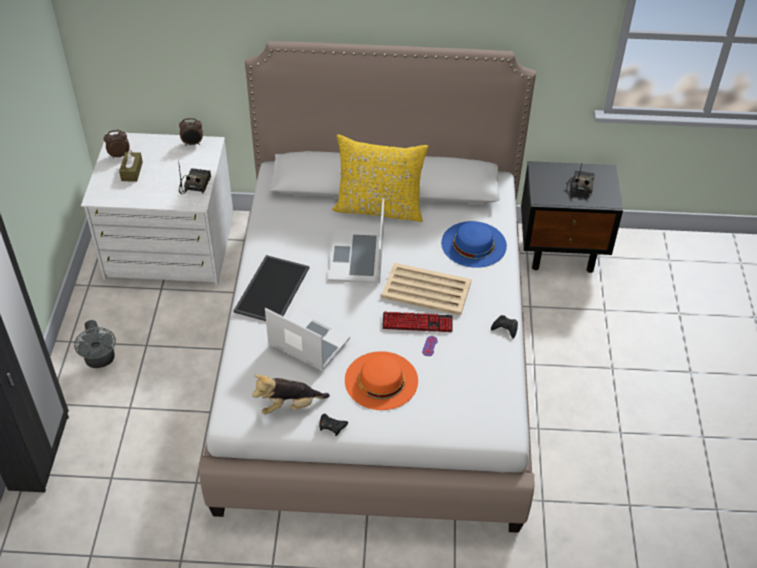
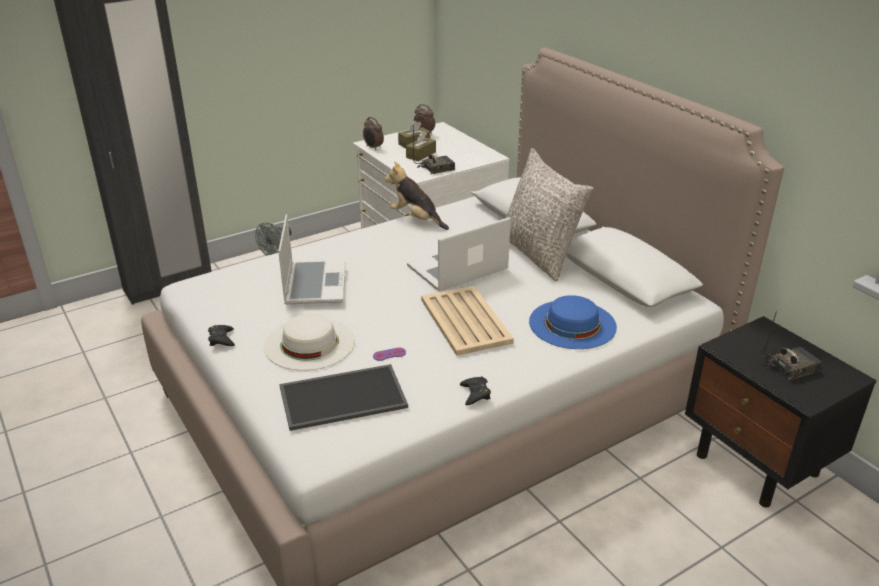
camera: 55 degrees right, 15 degrees down
(159, 179) = (421, 155): none -> brown tissue box
(192, 143) = (480, 150): alarm clock -> alarm clock (373, 148)
(271, 288) = (362, 244): tray -> tray (343, 396)
(289, 406) = (227, 307): plush toy -> plush toy (416, 219)
(379, 208) = (539, 254): yellow pillow -> grey pillow
(381, 380) = (309, 343): orange hat -> white hat
(417, 323) = (412, 333): keyboard -> none

